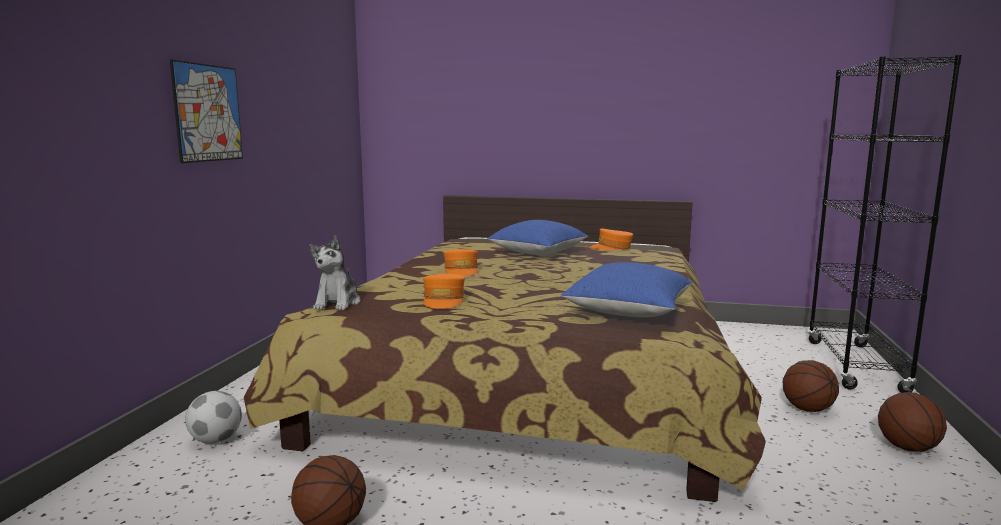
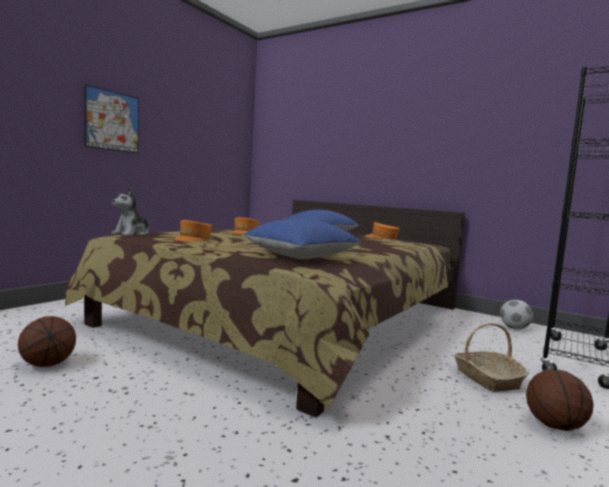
camera: 20 degrees right, 5 degrees down
(216, 440) = (59, 314): football -> football (514, 328)
(807, 409) = (487, 378): basketball -> basket

